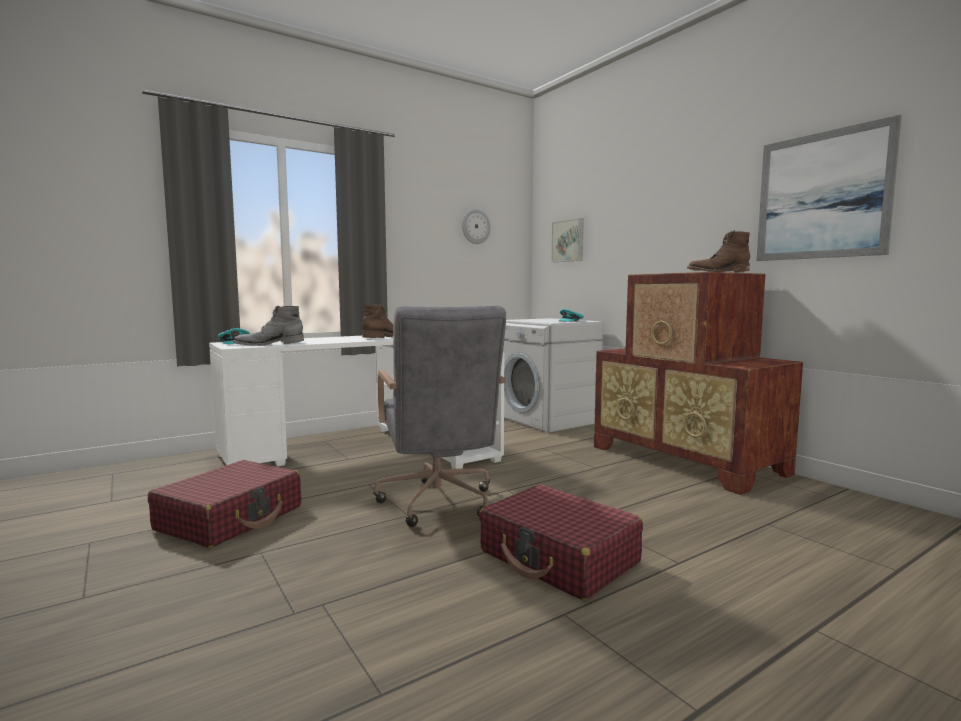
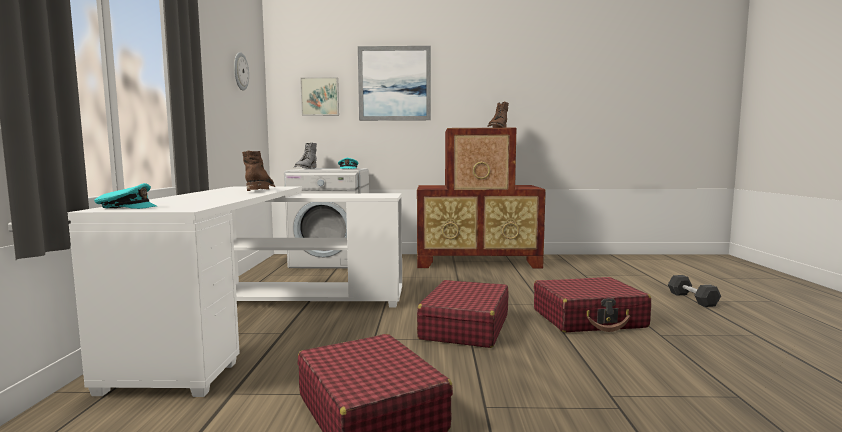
camera: 55 degrees left, 0 degrees up
(269, 344) = (199, 203): grey boot -> grey boot (305, 169)
(438, 506) = (464, 327): grey office chair -> red suitcase
(820, 627) = (692, 299): none -> grey dumbbell
(822, 196) = (536, 85): picture -> picture (394, 83)

